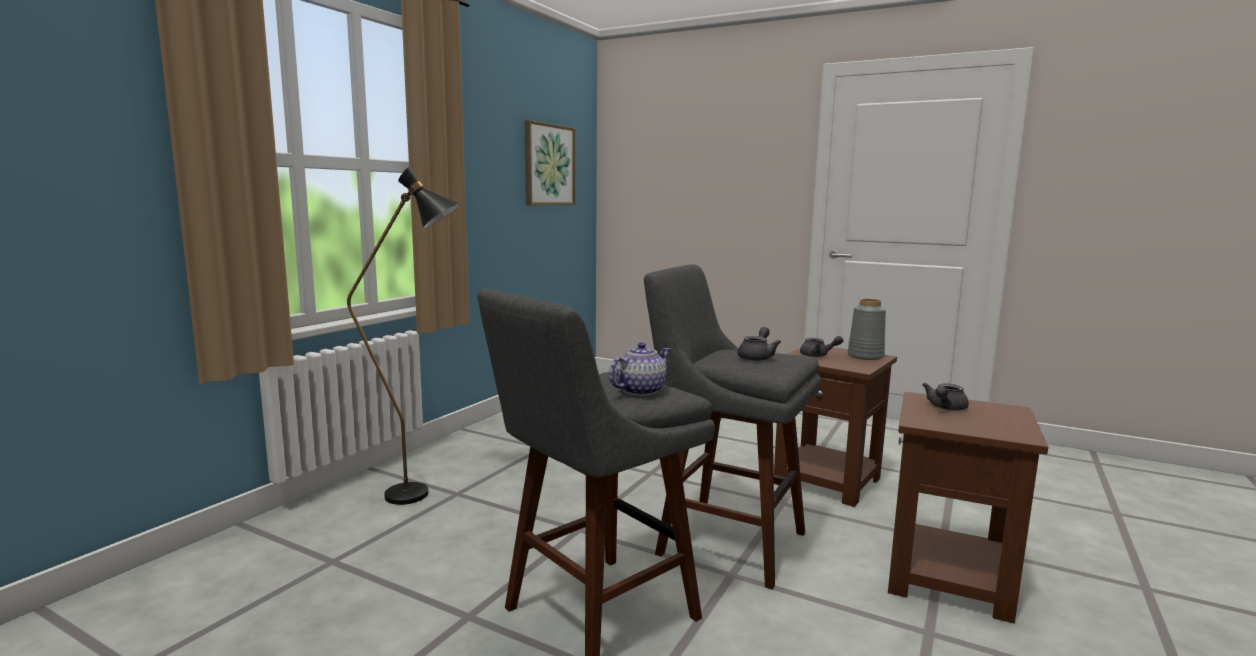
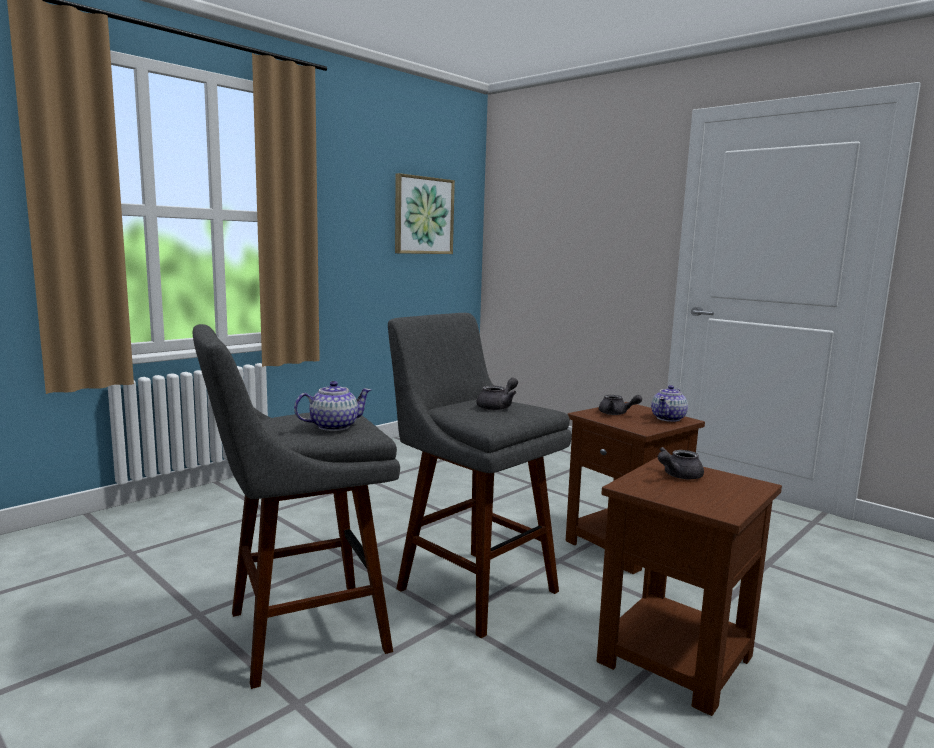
camera: 15 degrees right, 0 degrees up
(423, 495) = (240, 509): black floor lamp -> none
(866, 356) = (668, 418): grey vase -> teapot

